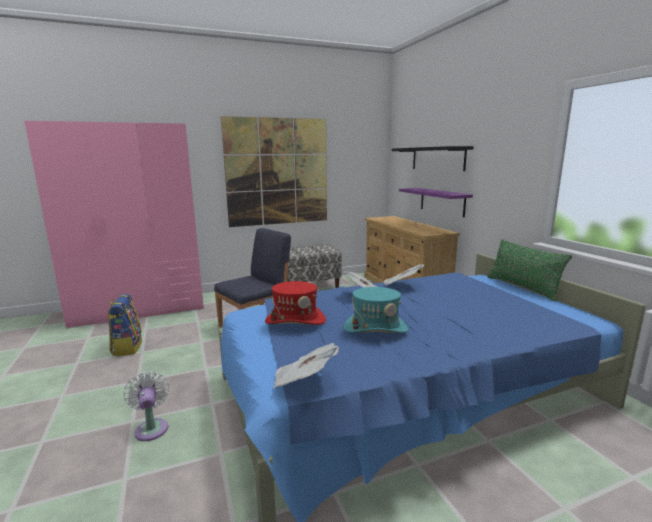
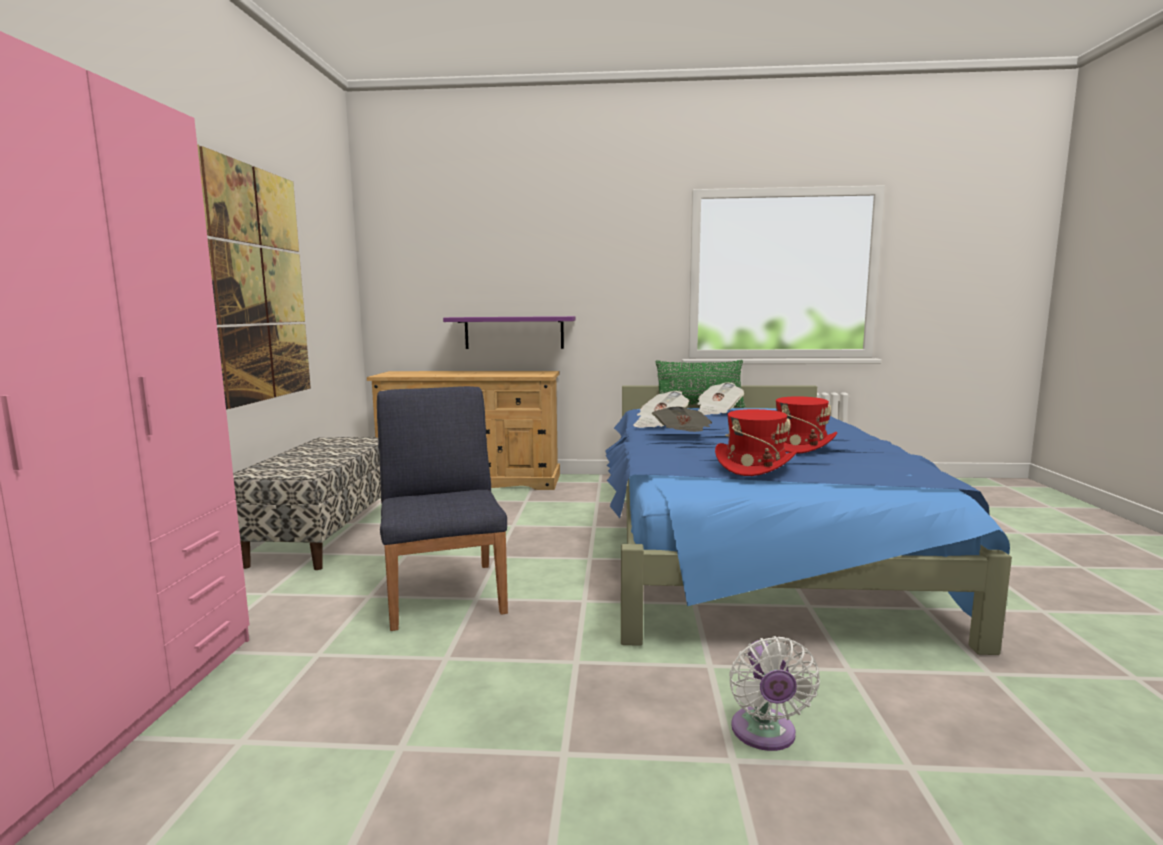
camera: 65 degrees left, 5 degrees down
(127, 347) = (336, 777): backpack -> none
(151, 427) = (765, 734): white fan -> white fan turned 90 degrees counterclockwise
(303, 381) = (926, 480): newspaper -> newspaper (717, 412)
(375, 328) = (799, 445): turquoise hat -> red hat
(437, 158) = (495, 270): black shelf -> none

